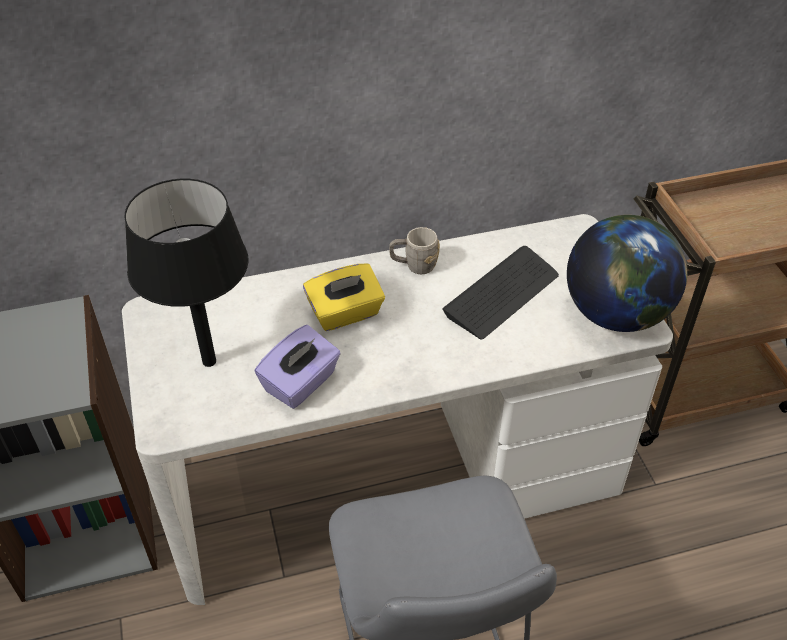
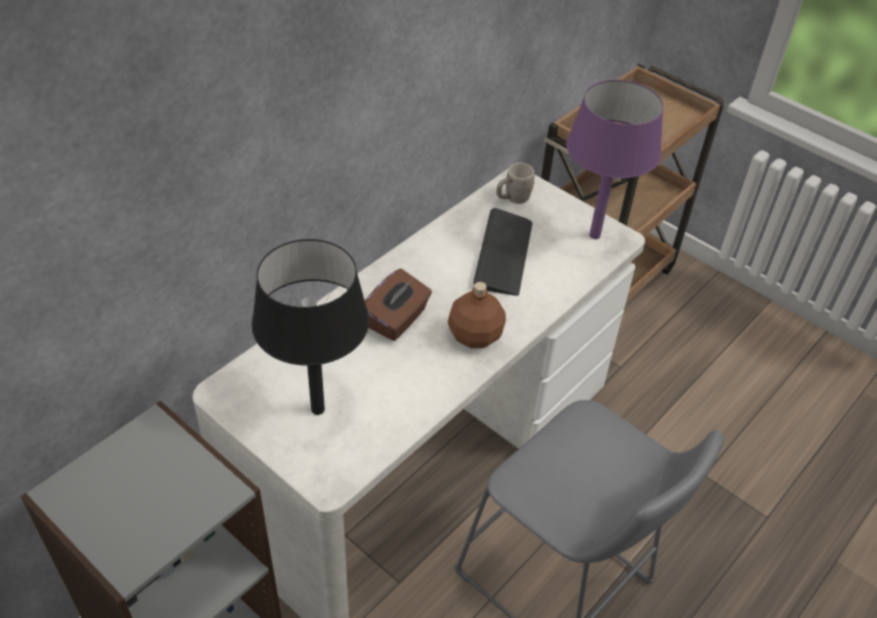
camera: 35 degrees left, 0 degrees up
(301, 383) = (410, 391): purple tissue box -> none
(345, 313) = (397, 320): yellow tissue box -> brown tissue box
(405, 360) = (475, 336): none -> brown bottle
(414, 265) = (418, 258): grey mug -> grey mug (513, 198)
(616, 313) = (594, 235): globe -> purple table lamp

